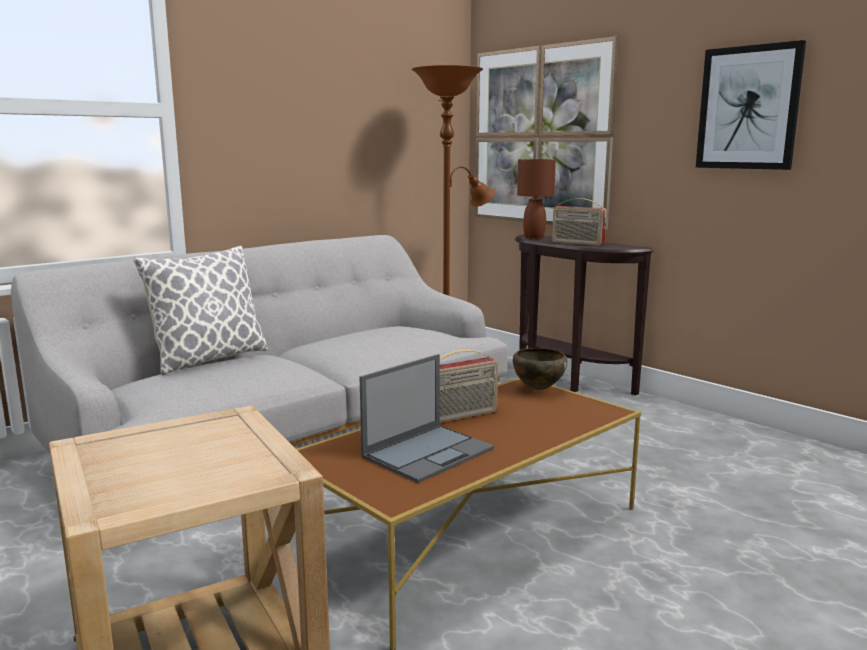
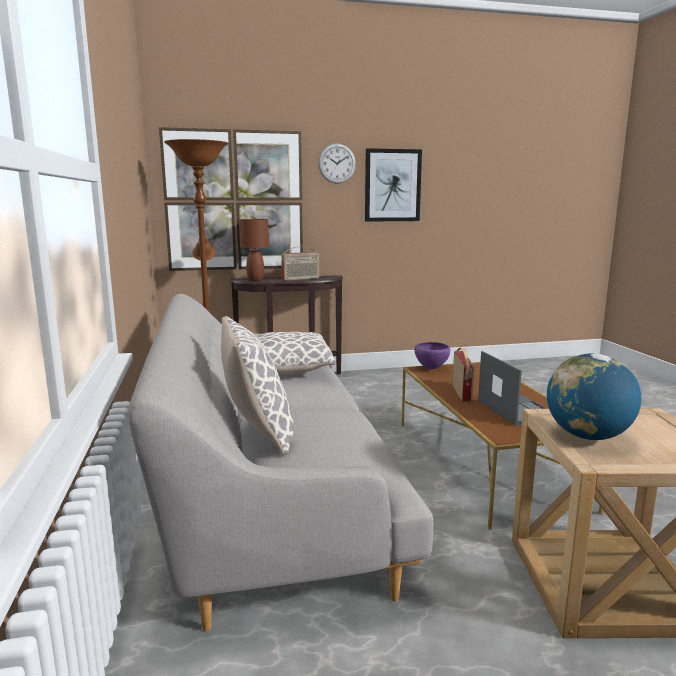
camera: 60 degrees left, 0 degrees up
(163, 438) = (587, 436): none -> globe
(394, 334) = (287, 370): none -> pillow
(538, 389) = (431, 369): brown bowl -> purple bowl
(664, 78) = (337, 163): none -> wall clock

